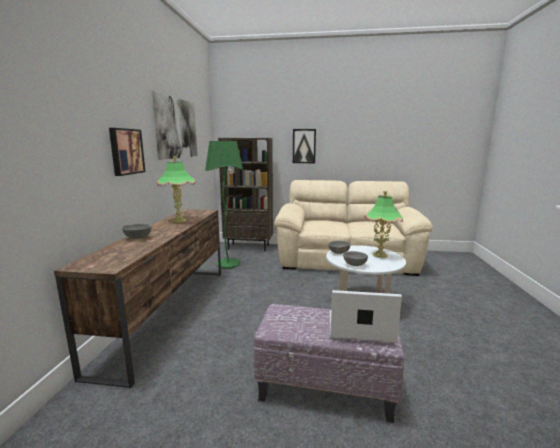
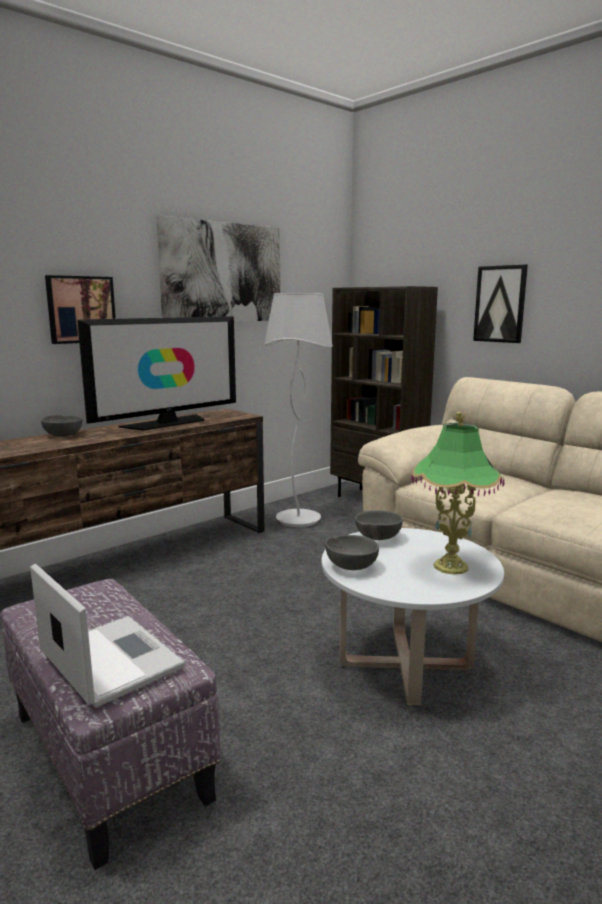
camera: 40 degrees right, 0 degrees up
(179, 220) = (167, 423): table lamp -> television
(228, 264) = (298, 520): green floor lamp -> white floor lamp

